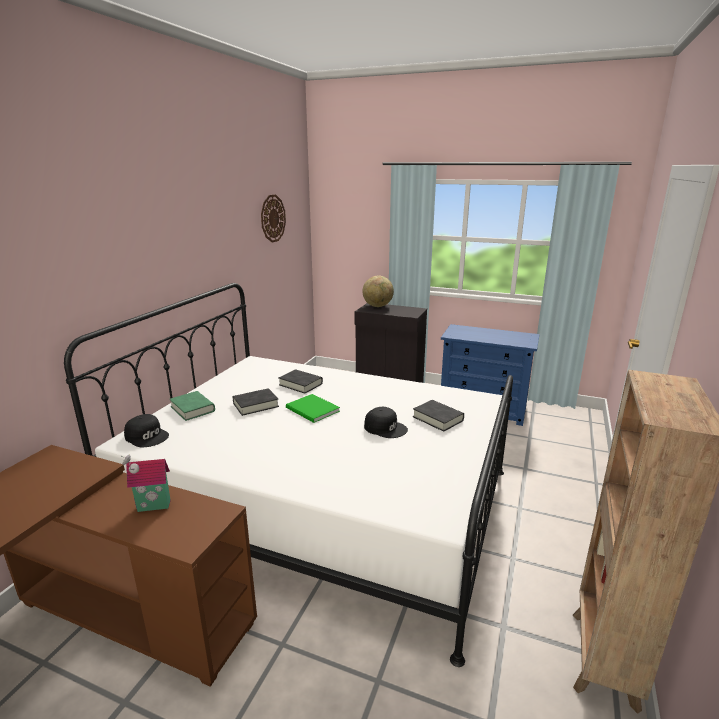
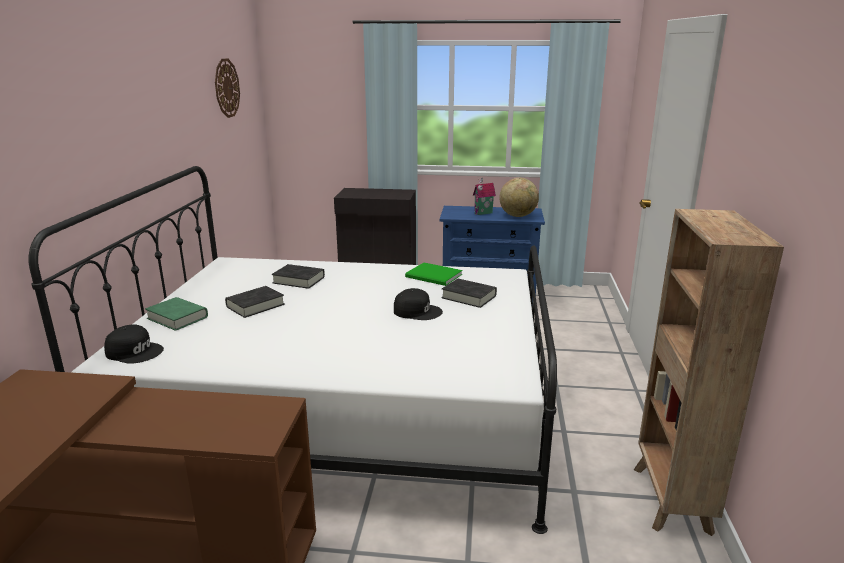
camera: 15 degrees left, 0 degrees up
(153, 507) = (195, 414): toy house -> toy house (484, 213)
(312, 410) = (327, 304): green book -> green book (434, 276)
(378, 306) = (358, 191): globe -> globe (518, 216)

